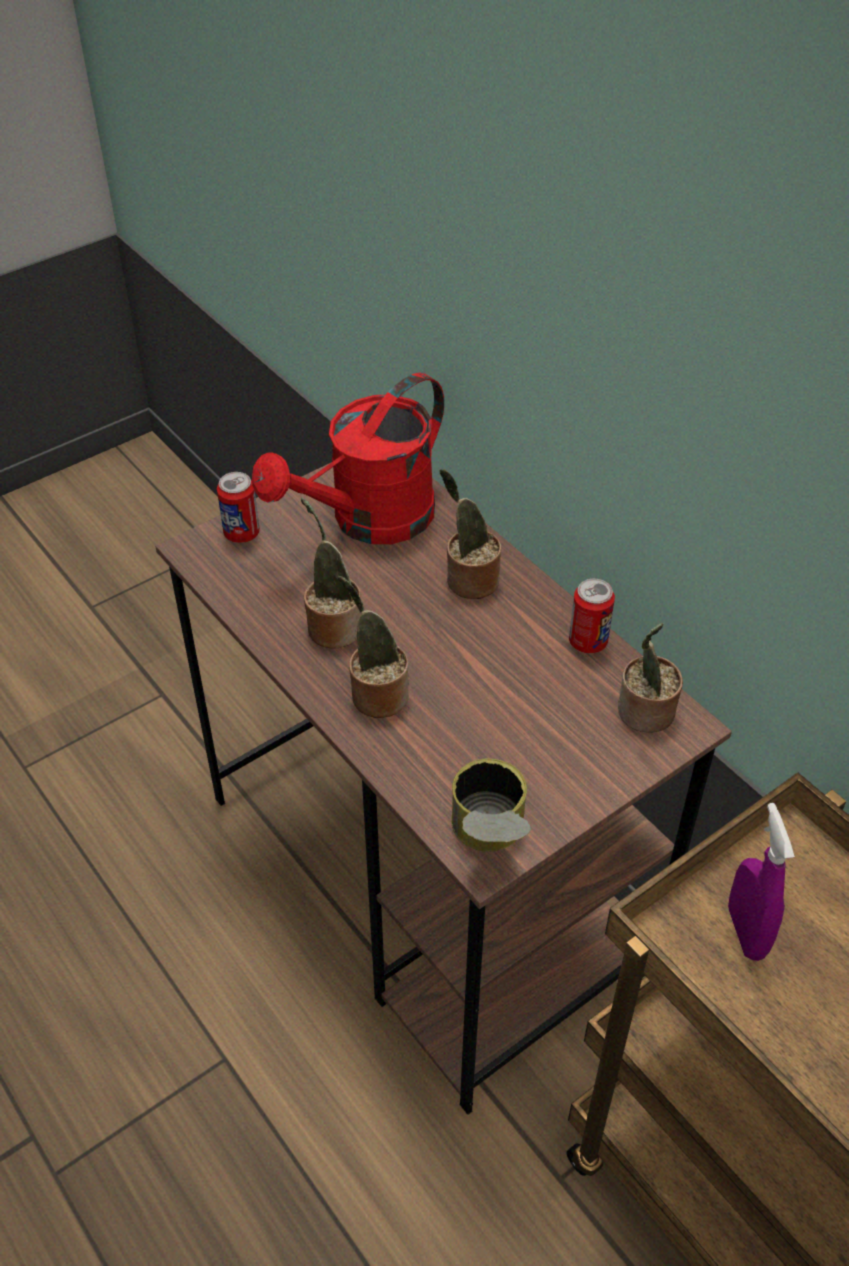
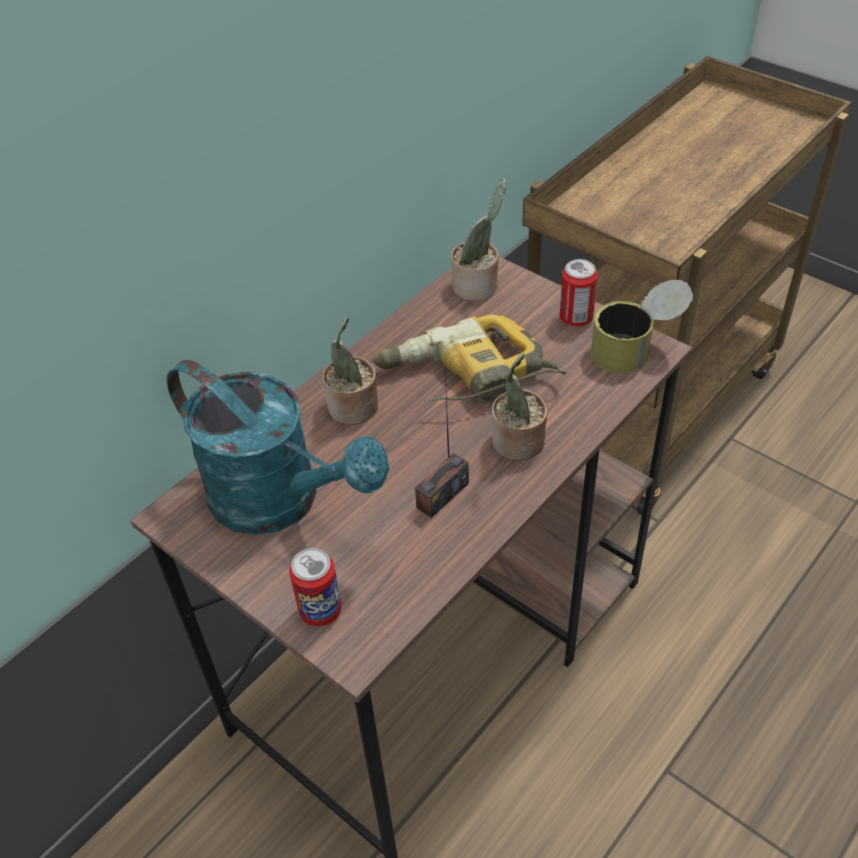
camera: 100 degrees left, 0 degrees up
(332, 626) = (442, 495): potted plant -> radio
(368, 521) = (281, 501): red watering can -> turquoise watering can
(487, 673) = (466, 378): none -> power drill
(588, 642) = (411, 325): can -> can (576, 318)
(746, 932) = (643, 231): purple spray bottle -> none

